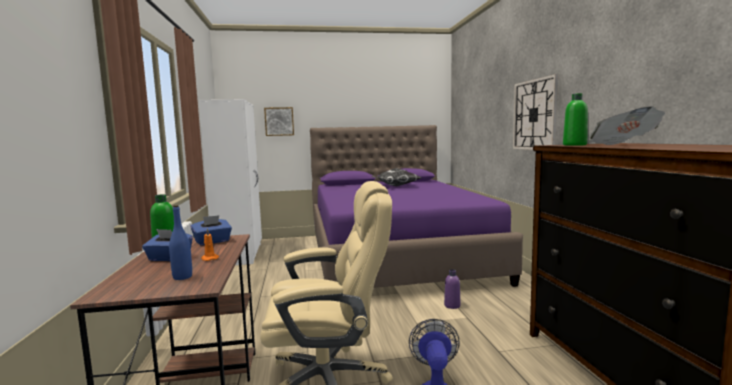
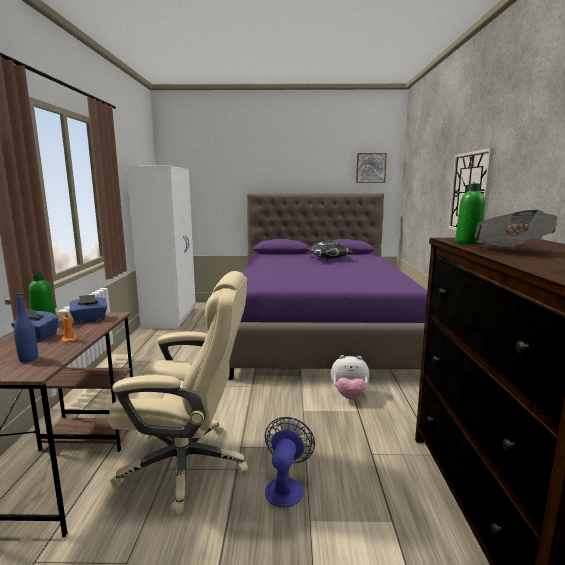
camera: 10 degrees right, 5 degrees up
(279, 121) = (217, 185): picture -> picture (370, 168)
(452, 305) = (349, 396): purple bottle -> plush toy

